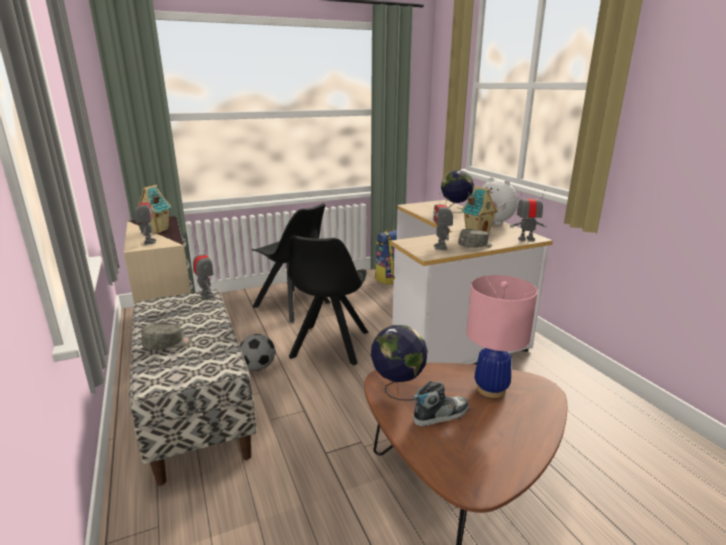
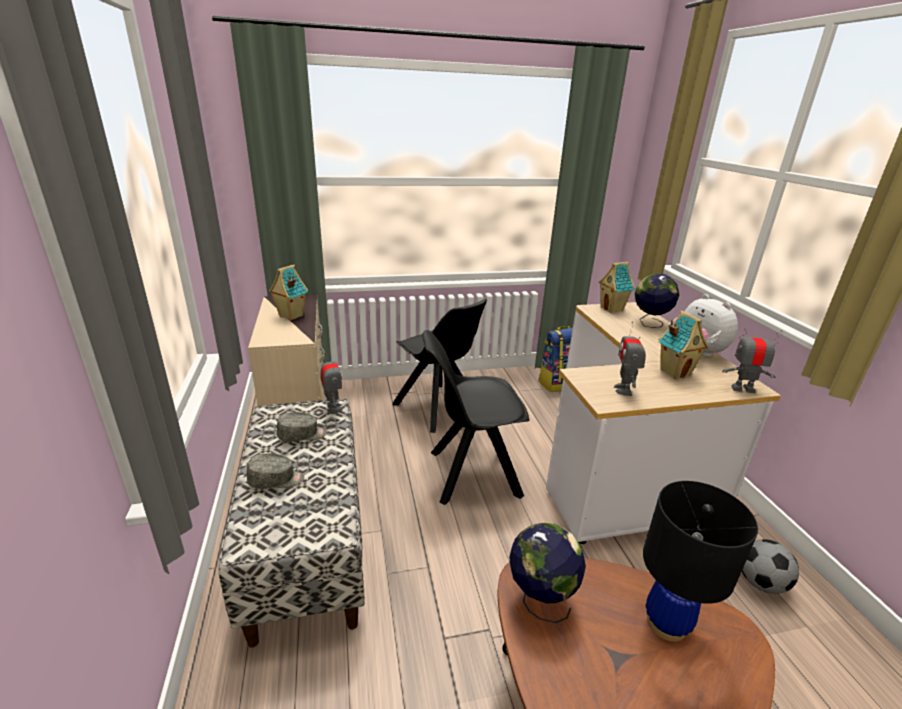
camera: 10 degrees right, 5 degrees up
(149, 242) = (278, 334): toy robot -> none
(258, 367) = (385, 492): football -> football (761, 583)
(329, 346) = (471, 474): black chair -> black chair turned 60 degrees clockwise
(426, 205) = (612, 309): none -> toy house
(441, 414) = (592, 658): shoe -> none
(475, 246) = (671, 394): grey cap -> grey cap (302, 435)
(490, 389) = (666, 623): pink table lamp -> black table lamp

